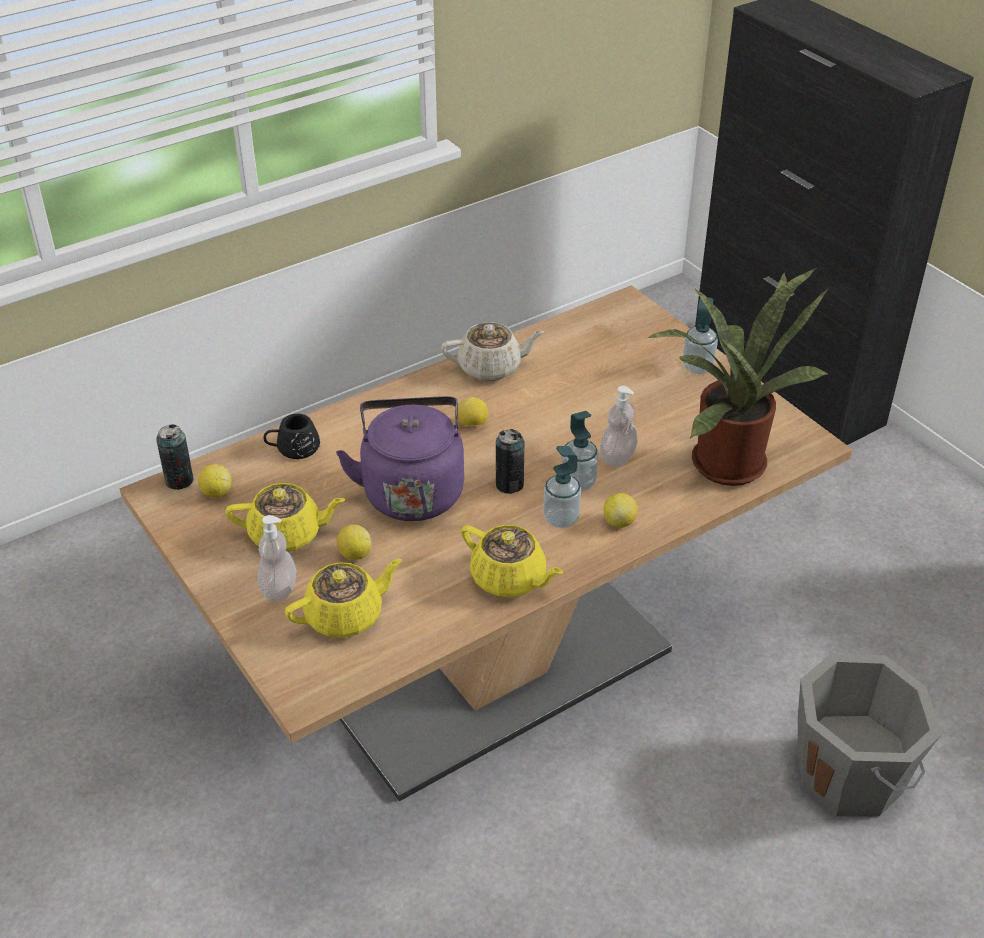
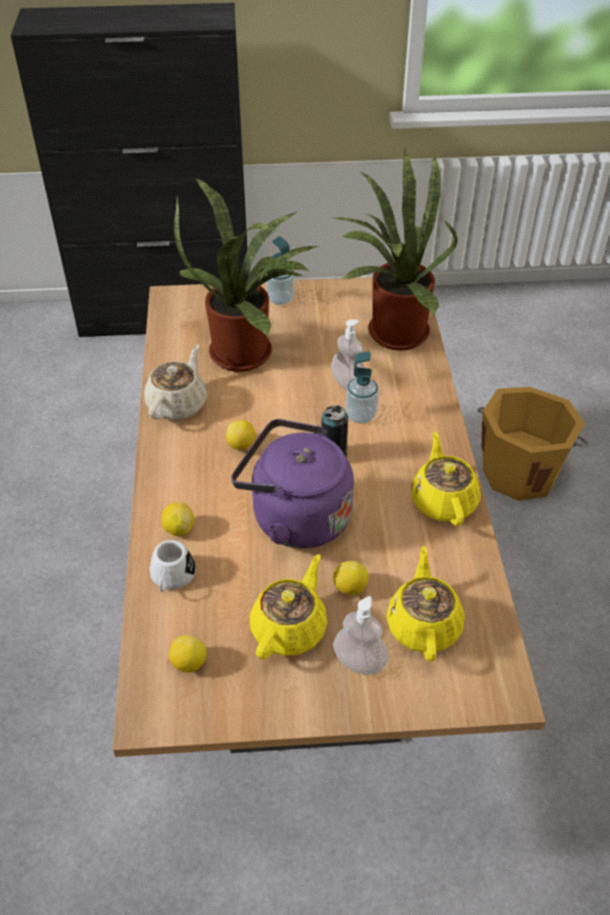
camera: 60 degrees left, 5 degrees up
(179, 481) = (145, 689): can -> none
(293, 448) = (171, 578): black mug -> white mug
(509, 579) = (443, 501): yellow teapot -> yellow teapot turned 75 degrees counterclockwise
(561, 519) = (395, 443): soap dispenser -> none
(598, 378) = (247, 352): none -> potted plant
(619, 522) = (420, 413): lemon -> lemon (179, 529)
(851, 775) = (520, 472): grey bucket -> orange bucket

